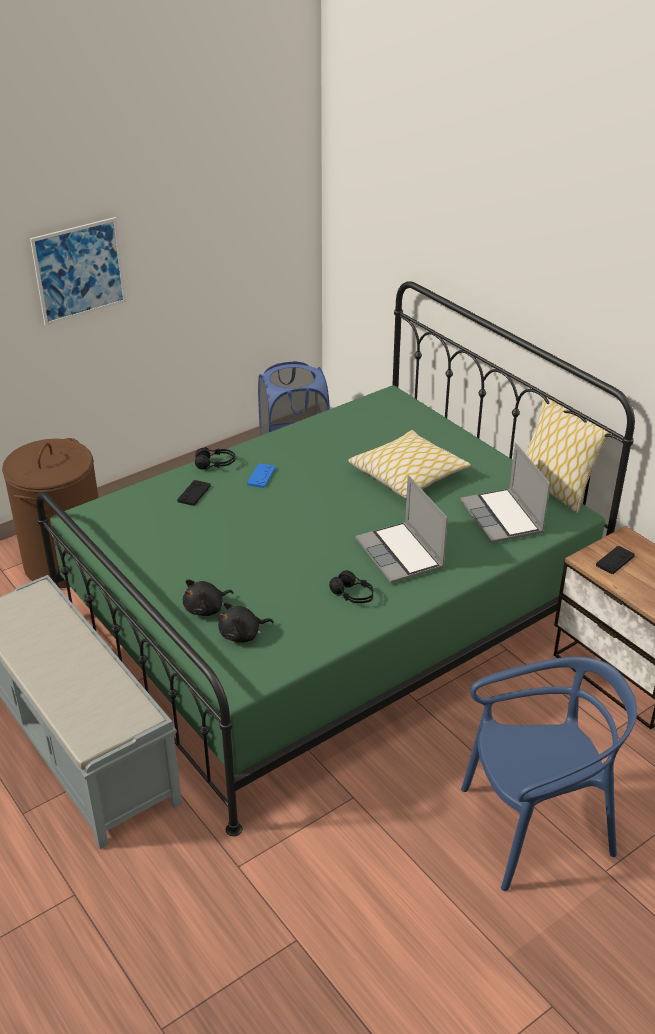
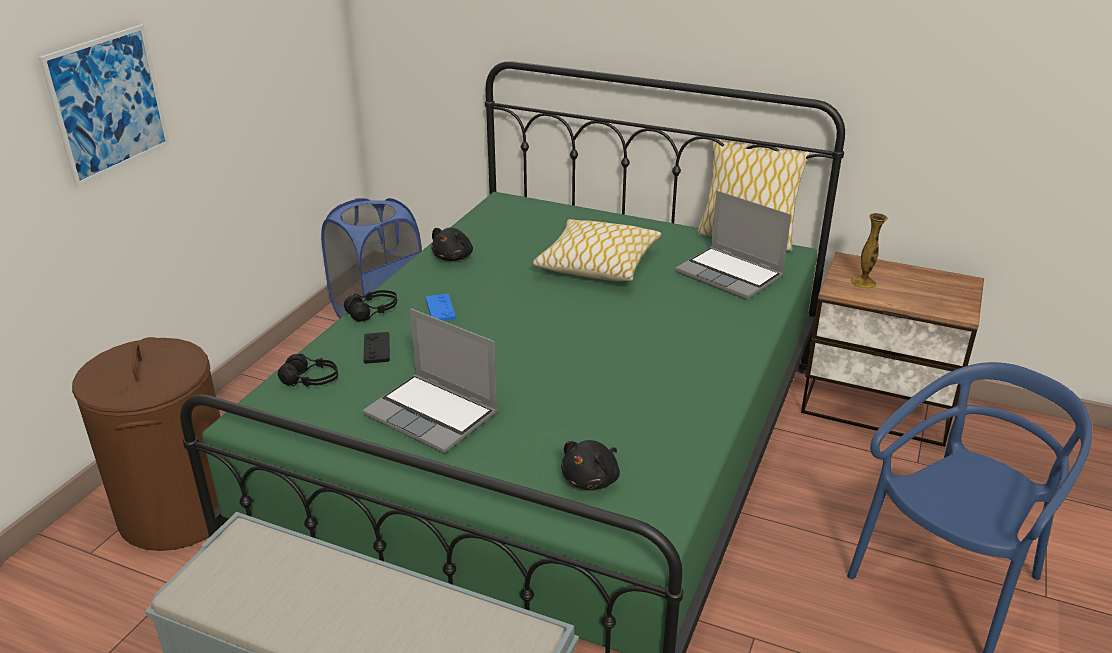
camera: 30 degrees left, 5 degrees down
(206, 609) = (519, 467): black plush toy -> black plush toy (454, 257)
(353, 595) = (668, 393): black headphones -> black headphones (311, 380)
(401, 554) = (673, 337): laptop -> laptop (433, 414)
(615, 561) = (863, 282): black game controller -> vase

